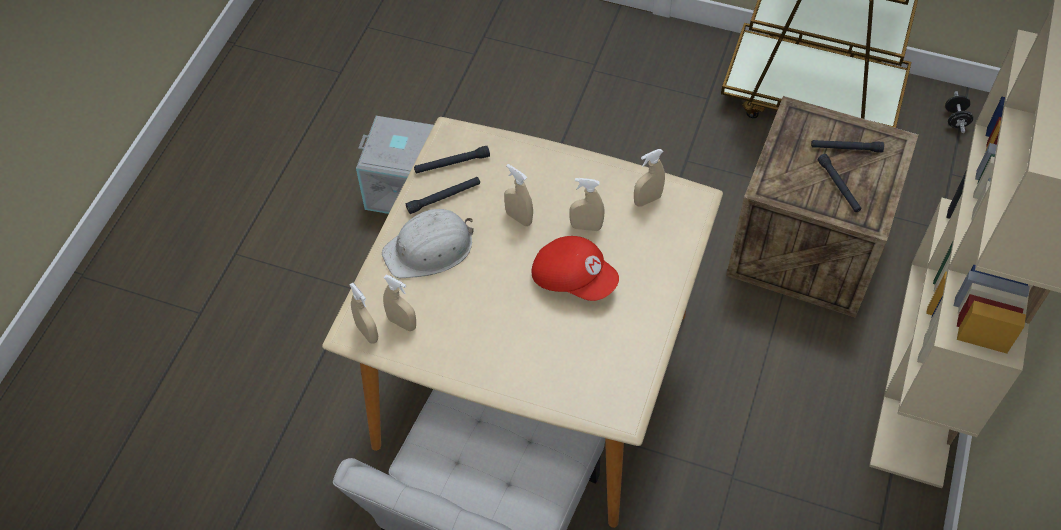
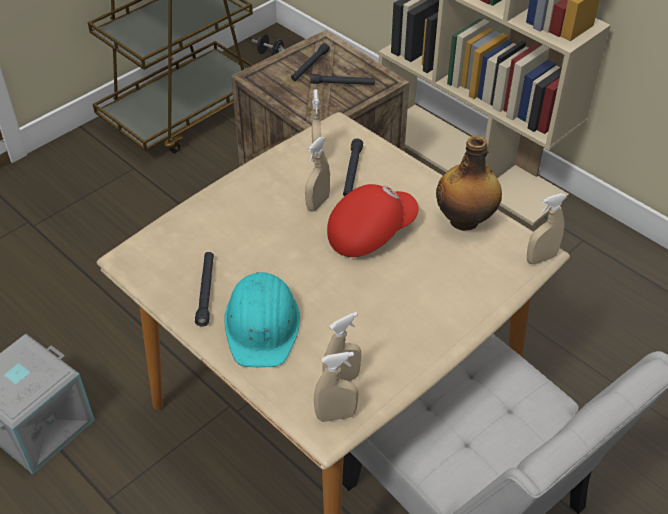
camera: 65 degrees left, 10 degrees down
(430, 249) = (262, 325): white hard hat -> turquoise hard hat
(452, 164) = (168, 270): black flashlight -> black flashlight (352, 172)
(518, 218) = (274, 245): beige spray bottle -> beige spray bottle (541, 258)
(632, 344) = (465, 220): none -> bottle

